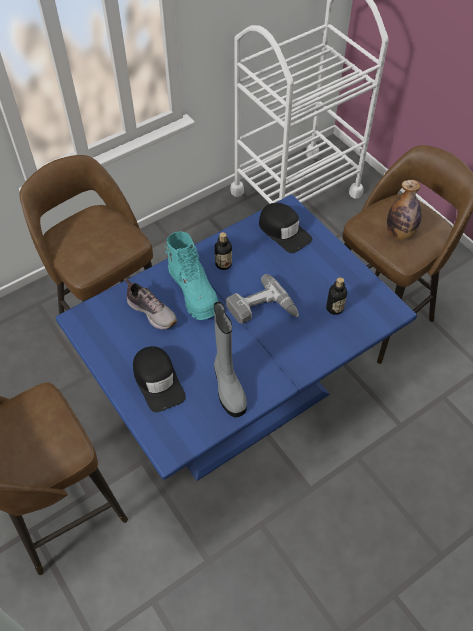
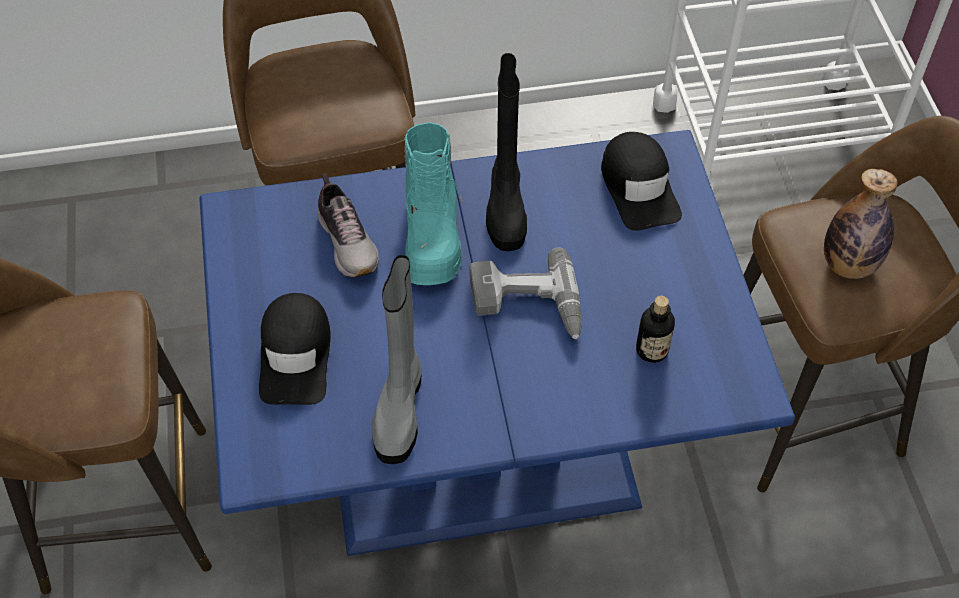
camera: 25 degrees right, 0 degrees up
(223, 264) = (505, 207): bottle -> black boot

